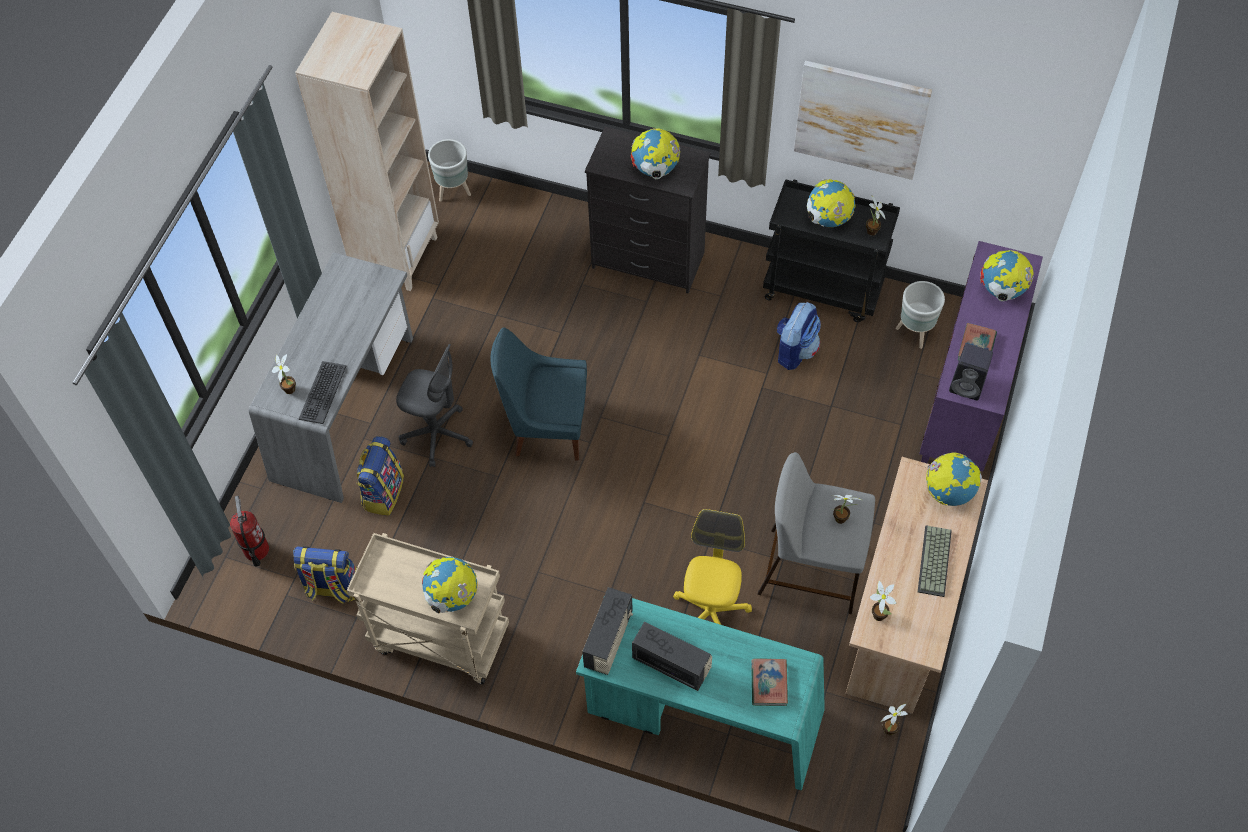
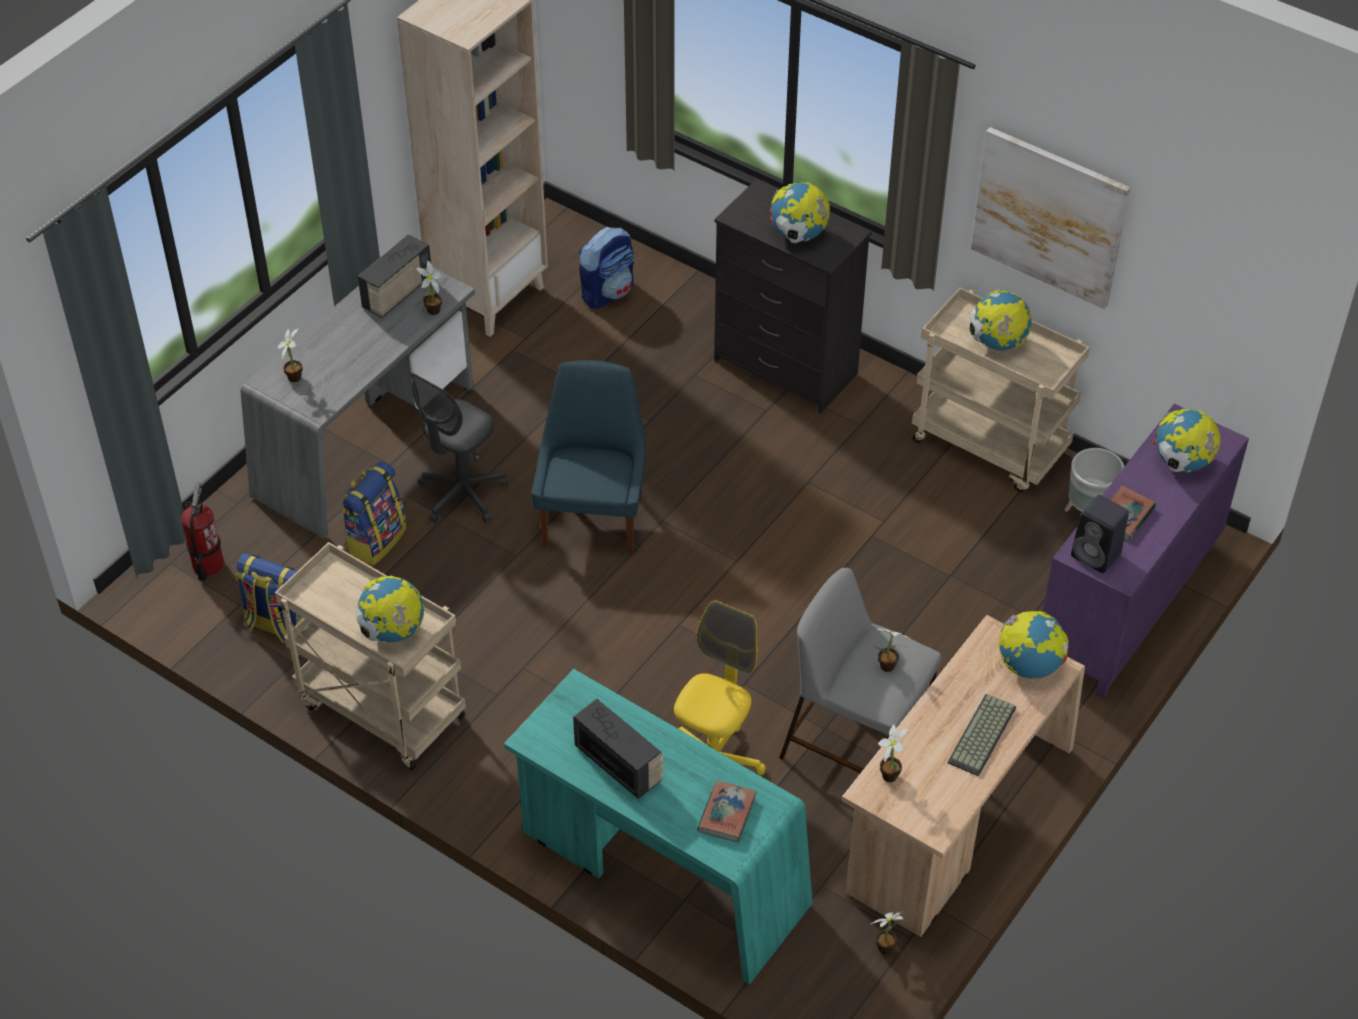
camera: 15 degrees right, 10 degrees down
(322, 392) = (329, 389): keyboard -> none
(437, 435) = (462, 494): grey office chair -> grey office chair turned 90 degrees clockwise
(454, 191) = (582, 243): grey planter -> none
(546, 427) = (594, 517): blue chair -> blue chair turned 75 degrees clockwise
(609, 640) = (555, 721): radio -> radio (398, 293)
(795, 350) = (928, 504): backpack -> backpack (607, 292)
(824, 289) = (991, 446): black cart -> beige cart
(871, 233) = (1045, 369): potted plant -> potted plant (432, 312)

